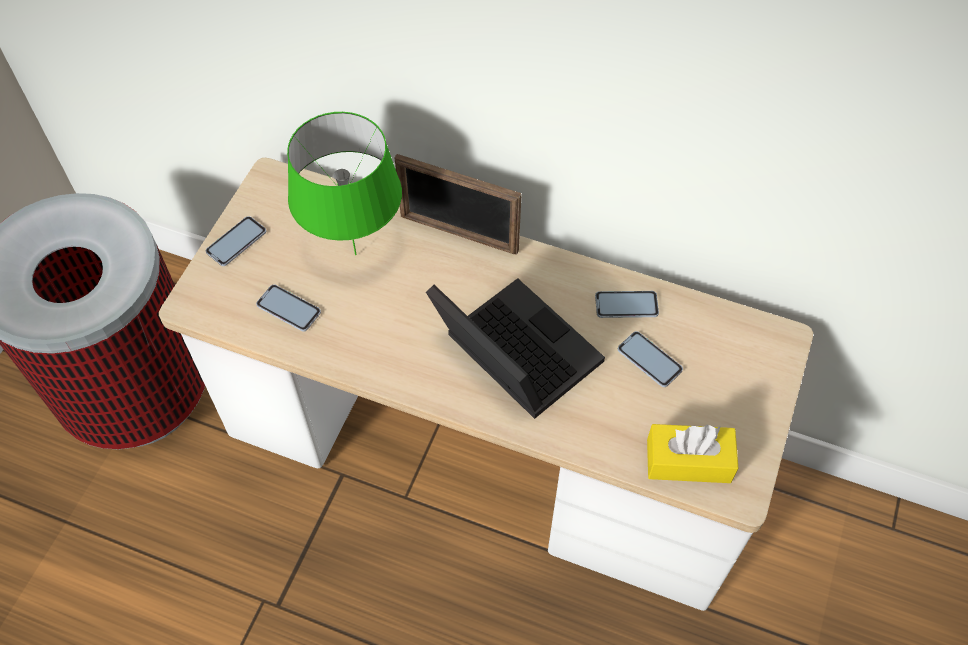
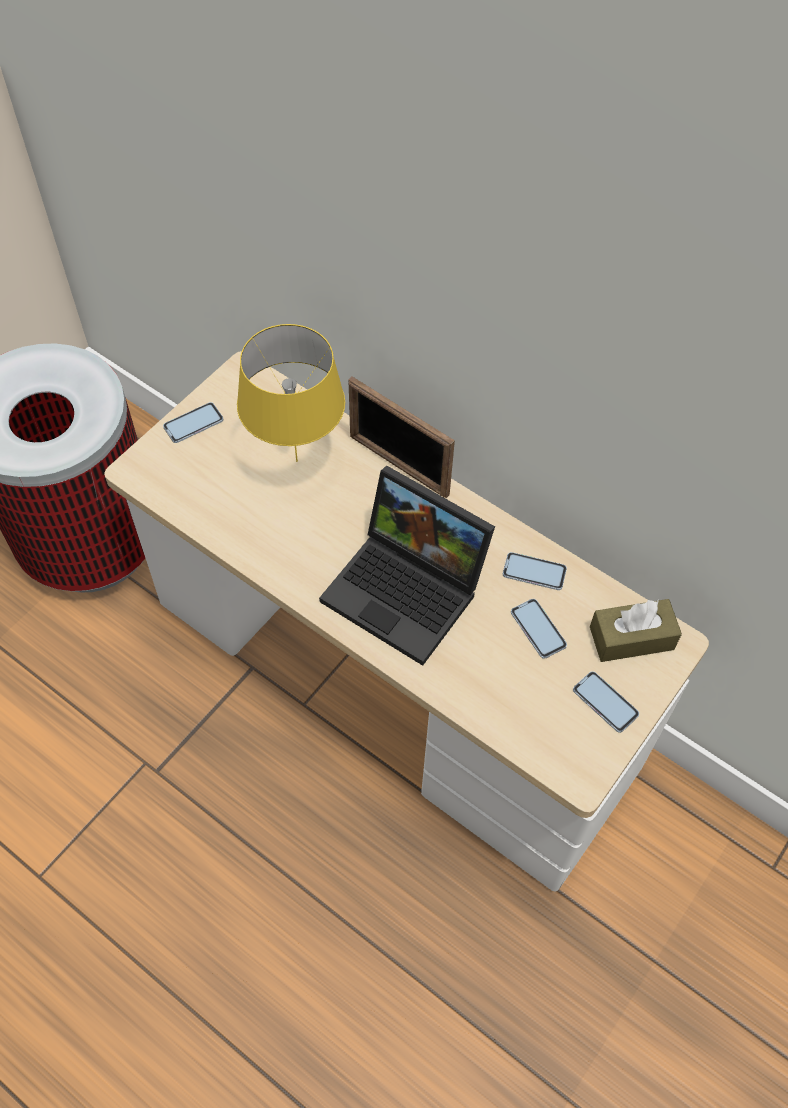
camera: 15 degrees right, 0 degrees up
(288, 308) = (220, 496): phone -> phone (605, 702)
(356, 253) = (297, 460): green table lamp -> yellow table lamp
(511, 354) = (408, 590): laptop -> laptop turned 150 degrees clockwise
(688, 461) = (541, 733): yellow tissue box -> none
(740, 345) = (631, 638): none -> brown tissue box

